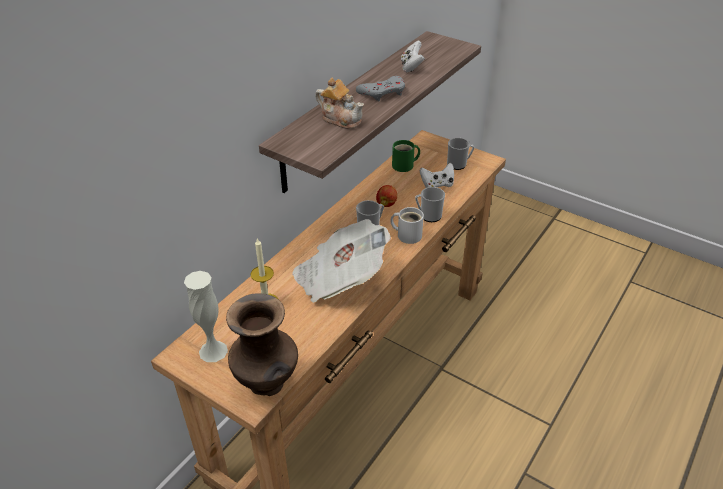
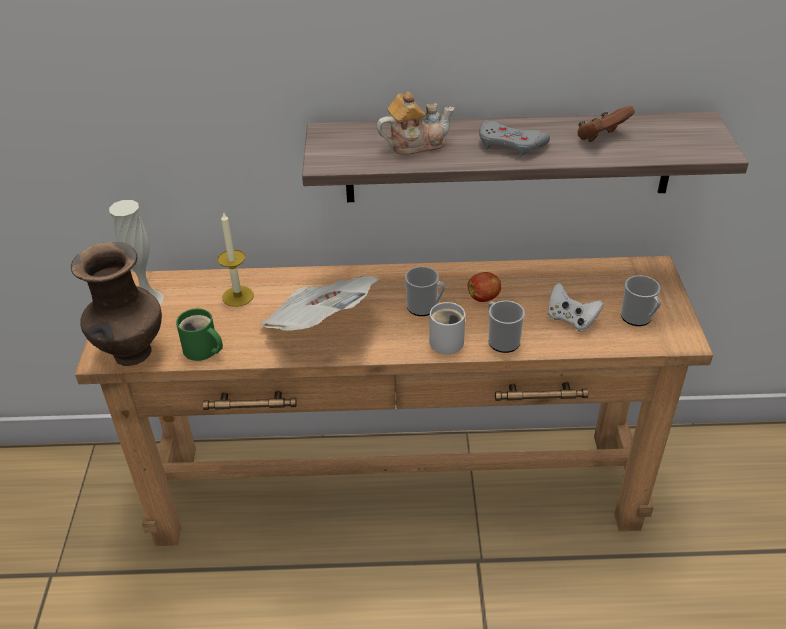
camera: 55 degrees right, 0 degrees up
(341, 119) = (415, 144): teapot -> teapot turned 105 degrees counterclockwise
(405, 166) = (575, 277): green mug -> green mug (202, 351)
(411, 67) = (601, 138): white game controller -> brown game controller

